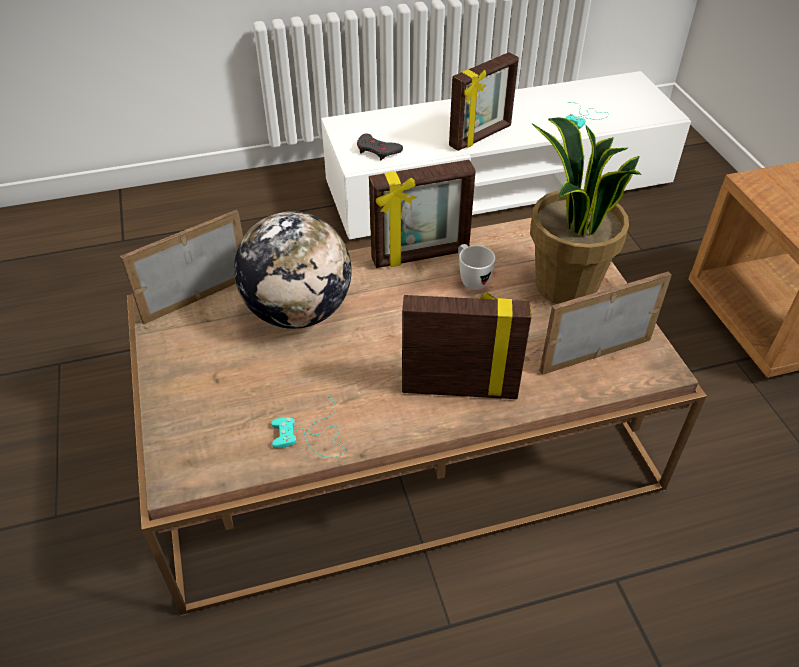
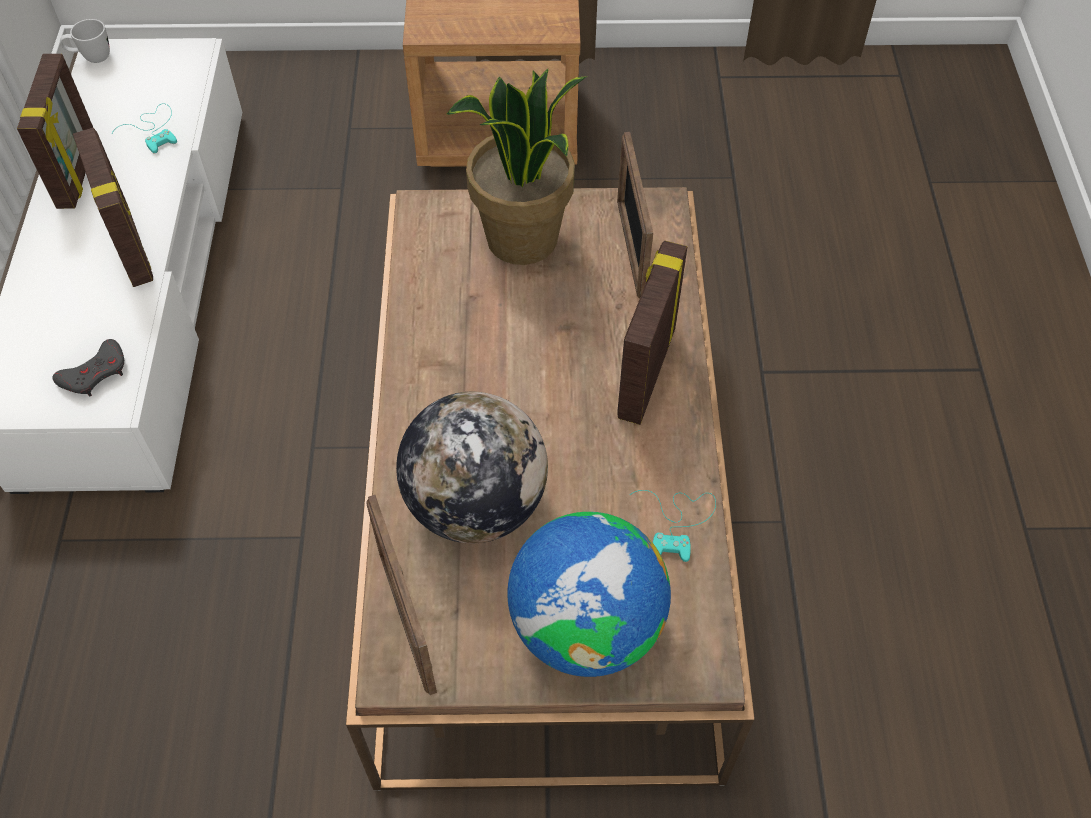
camera: 75 degrees left, 10 degrees up
(204, 393) = (585, 626): none -> globe
(420, 256) = (421, 356): picture frame -> picture frame (79, 172)
(471, 279) = (481, 319): white mug -> white mug (91, 58)

